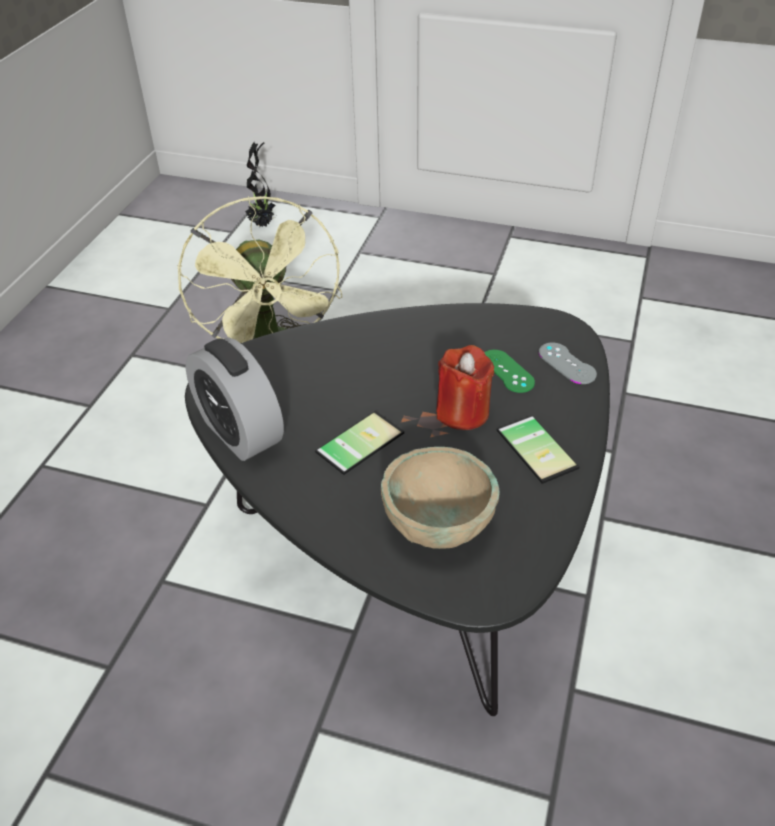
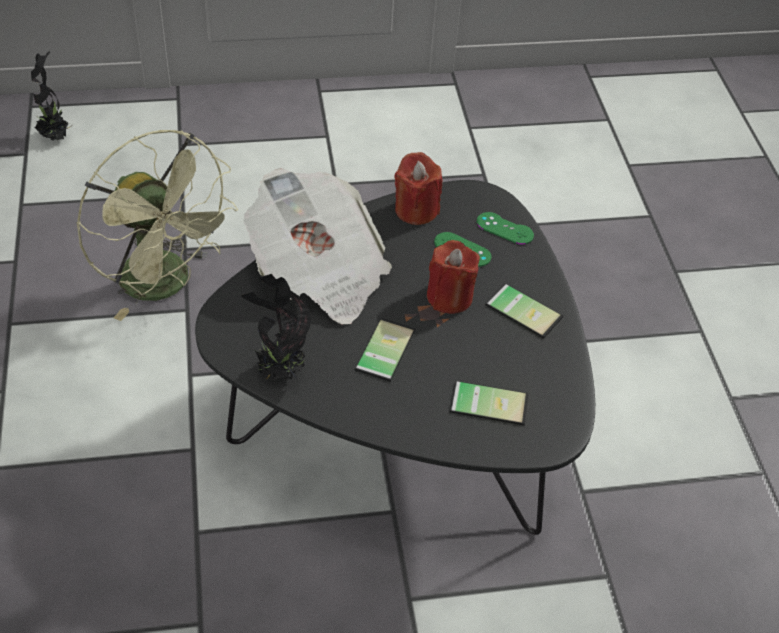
camera: 30 degrees left, 5 degrees up
(240, 432) = (278, 373): alarm clock -> potted plant
(345, 354) = (319, 273): none -> newspaper
(438, 528) = (489, 400): beige bowl -> phone
(481, 323) = (416, 210): none -> red candle
(567, 363) = (505, 228): grey game controller -> green game controller

